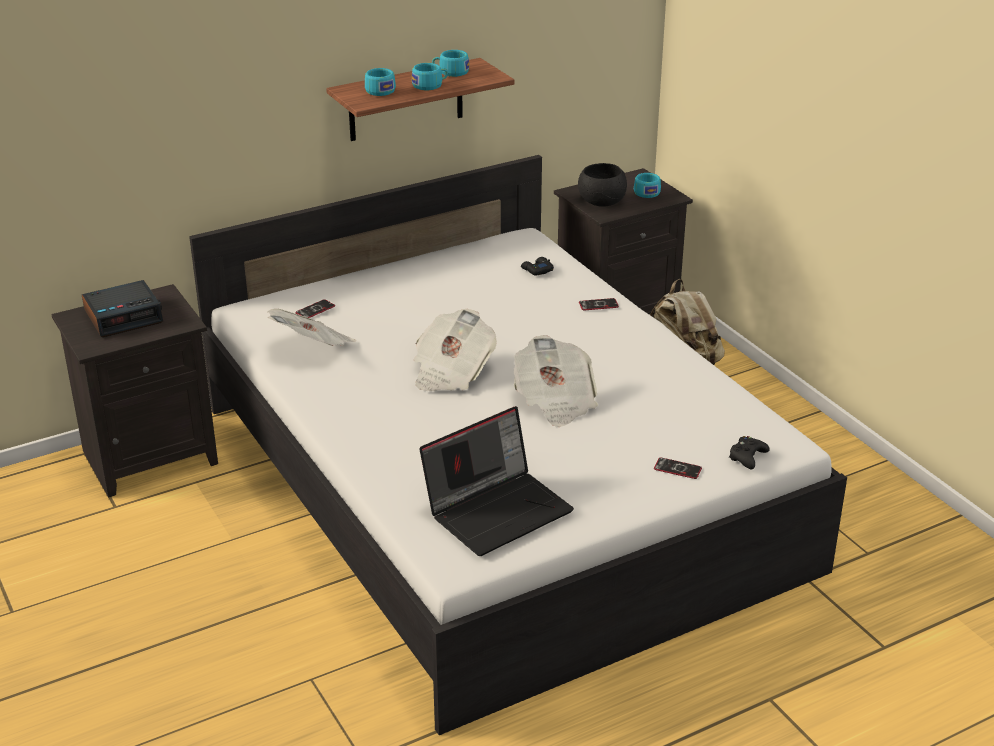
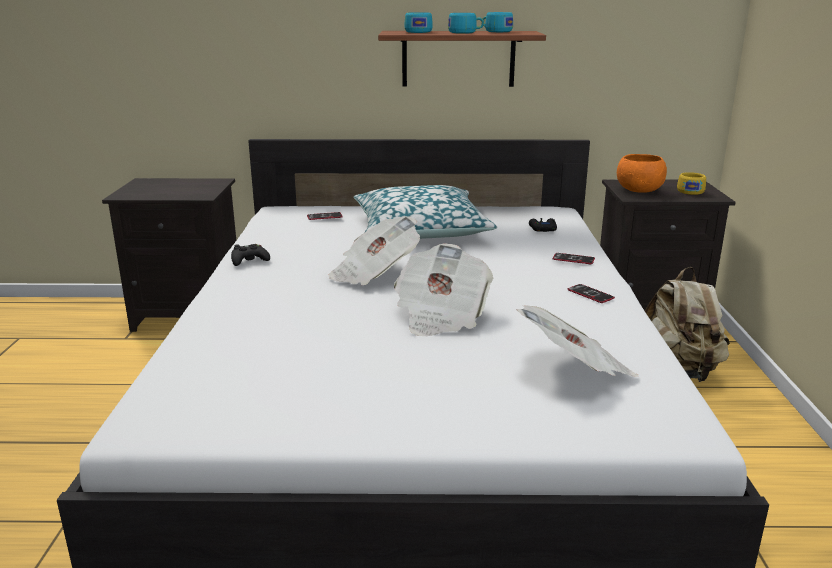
camera: 30 degrees right, 10 degrees down
(124, 316) = (173, 186): alarm clock -> none
(313, 347) = (287, 235): newspaper -> newspaper (575, 370)
(428, 302) = (421, 230): none -> pillow
(498, 509) = (255, 387): laptop -> none
(602, 202) = (639, 190): black bowl -> orange bowl
(645, 192) = (690, 191): turquoise cup -> yellow cup
(677, 469) = (505, 411): phone -> phone (590, 294)
(747, 457) = (611, 425): black game controller -> black game controller (249, 260)

